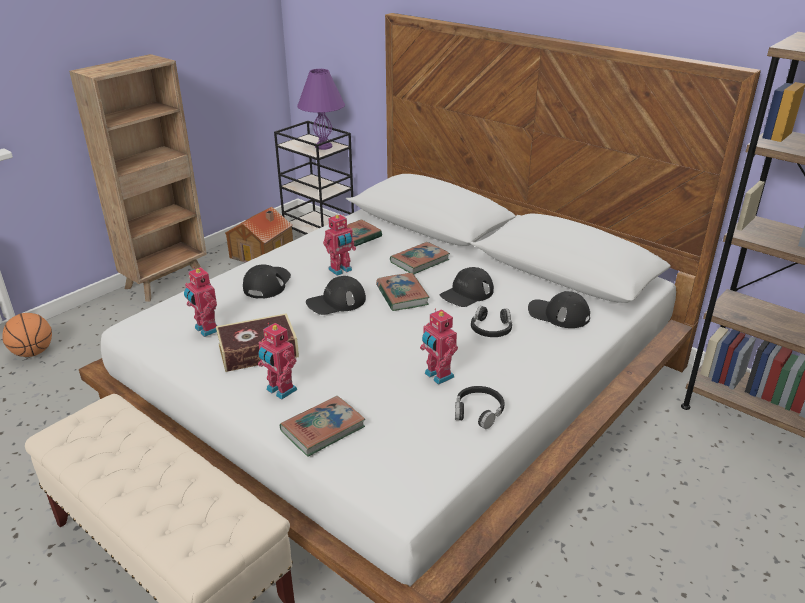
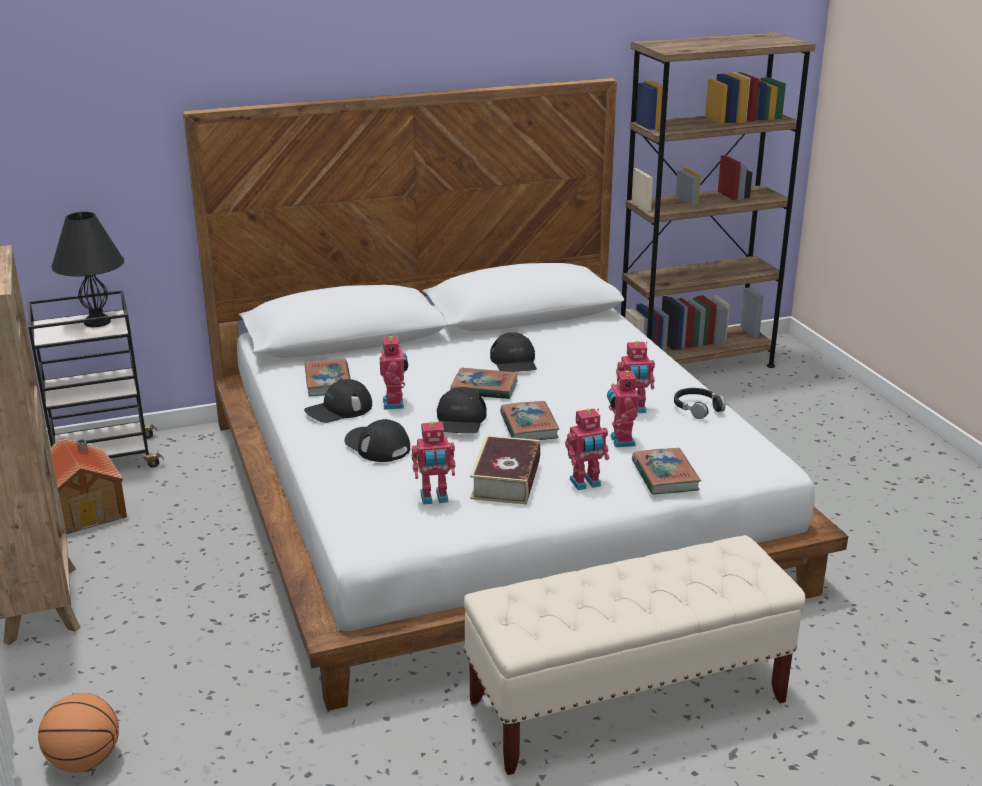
camera: 60 degrees left, 5 degrees down
(323, 146) = (97, 322): purple table lamp -> black table lamp
(372, 386) = (620, 441): none -> toy robot
(419, 261) = (425, 364): book -> book (529, 426)
(491, 329) = (585, 369): black headphones -> none
(558, 314) = (592, 338): black cap -> black cap (338, 409)

